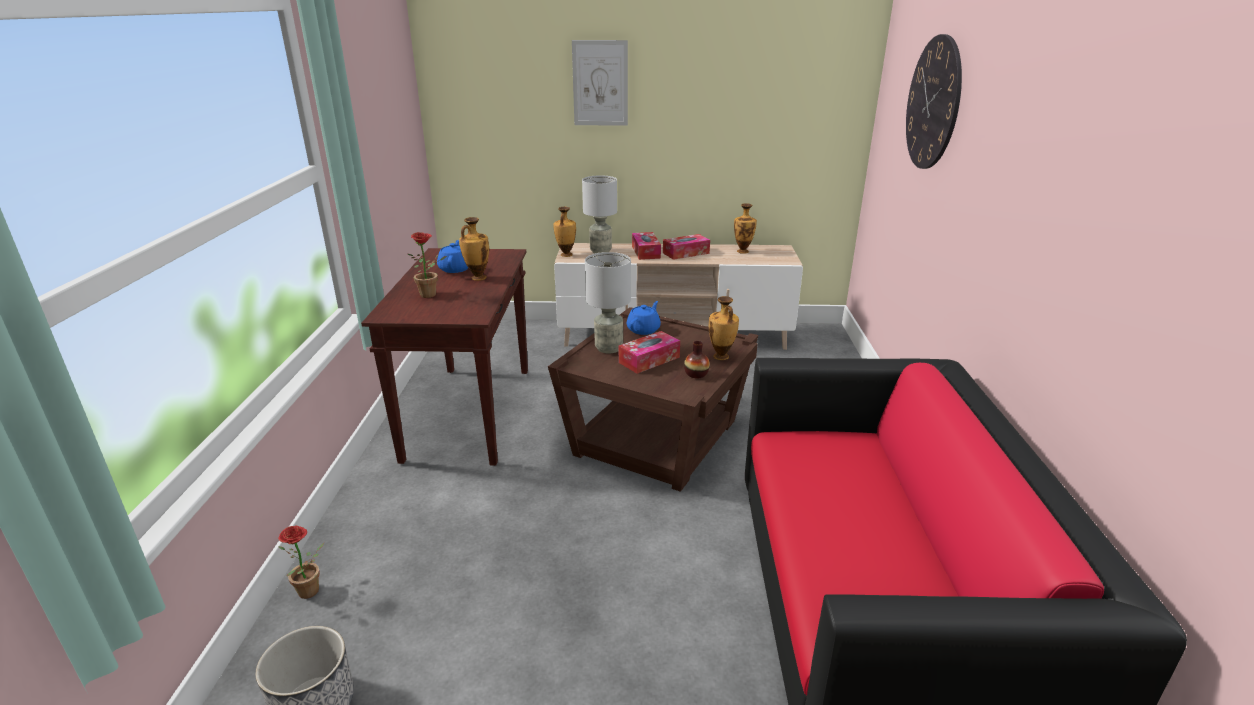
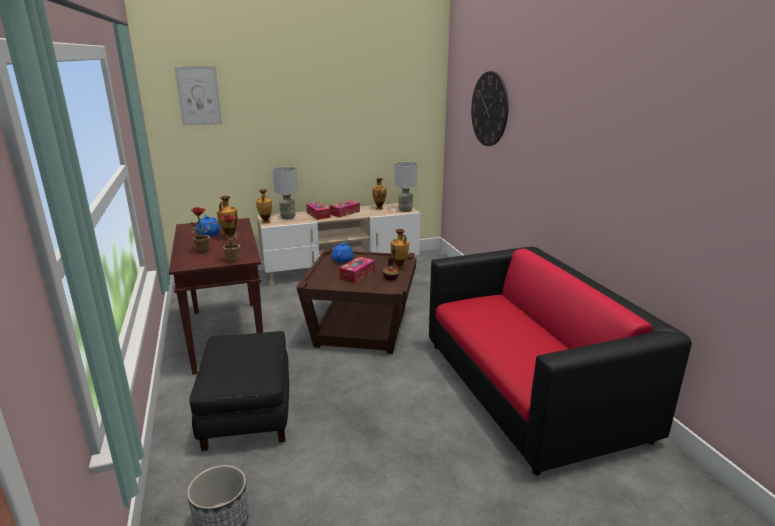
camera: 20 degrees left, 5 degrees down
(311, 593) = (176, 462): potted plant -> potted plant (235, 260)
(434, 538) = (247, 411): none -> black ottoman
(600, 83) = (277, 106): picture -> picture (199, 96)
(609, 348) = (327, 272): grey table lamp -> grey table lamp (405, 210)

